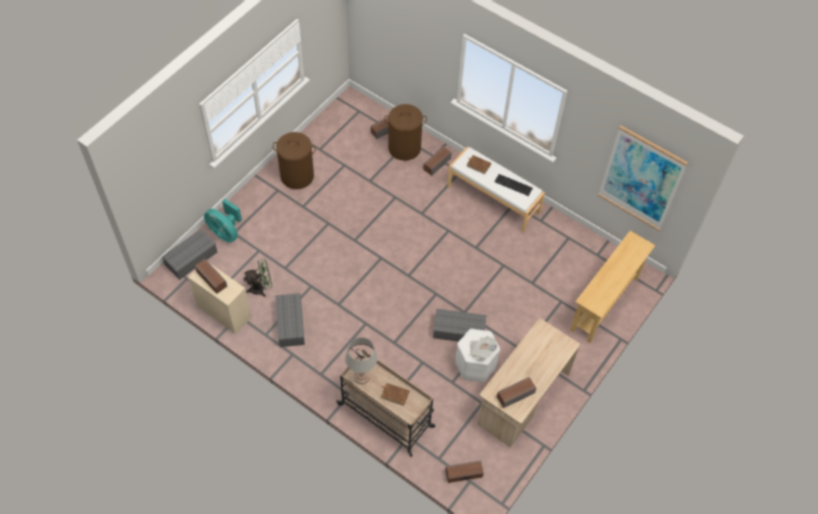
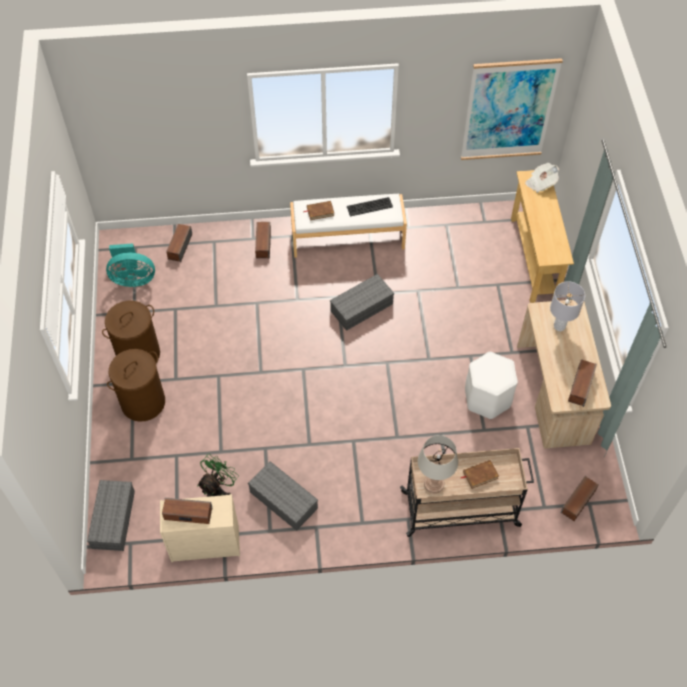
camera: 40 degrees left, 0 degrees up
(225, 232) = (122, 465): turquoise fan -> turquoise fan (133, 279)
(404, 148) = (217, 250): brown laundry basket -> brown laundry basket (143, 402)
(459, 330) = (441, 378): grey storage box -> grey storage box (362, 306)
(481, 350) = (500, 374): newspaper -> newspaper (540, 183)
(544, 348) = (559, 326): none -> grey table lamp

